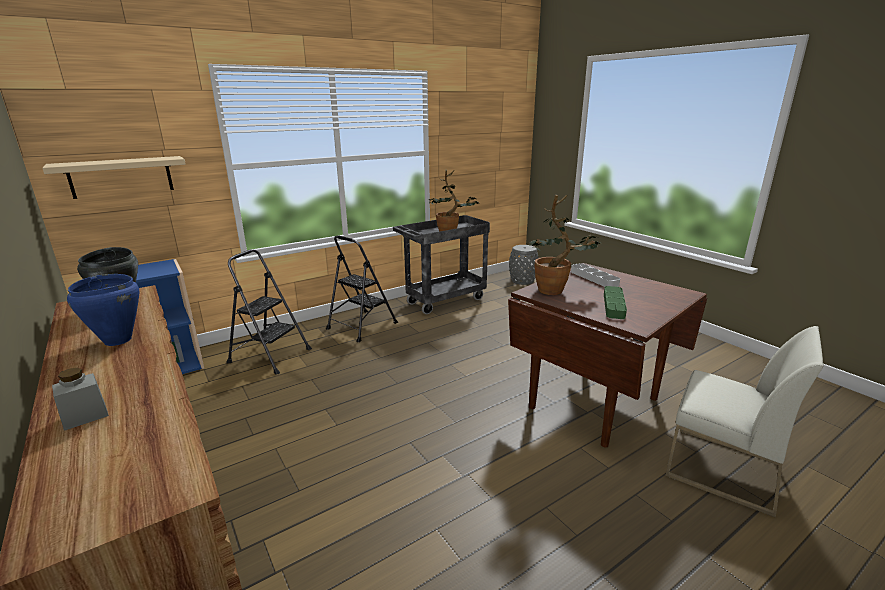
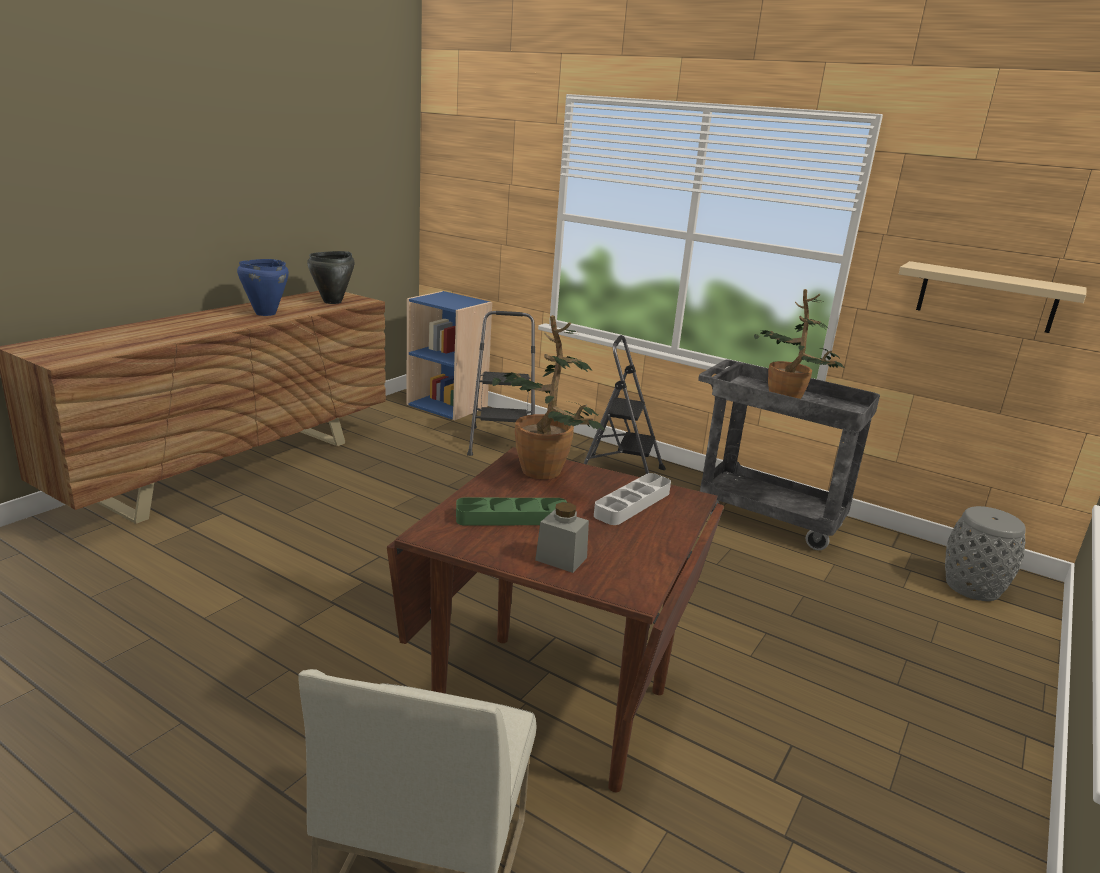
camera: 65 degrees right, 0 degrees up
(85, 416) = (152, 328): grey jar -> grey jar (561, 559)
(121, 177) = (473, 205): beige shelf -> beige shelf (986, 297)

